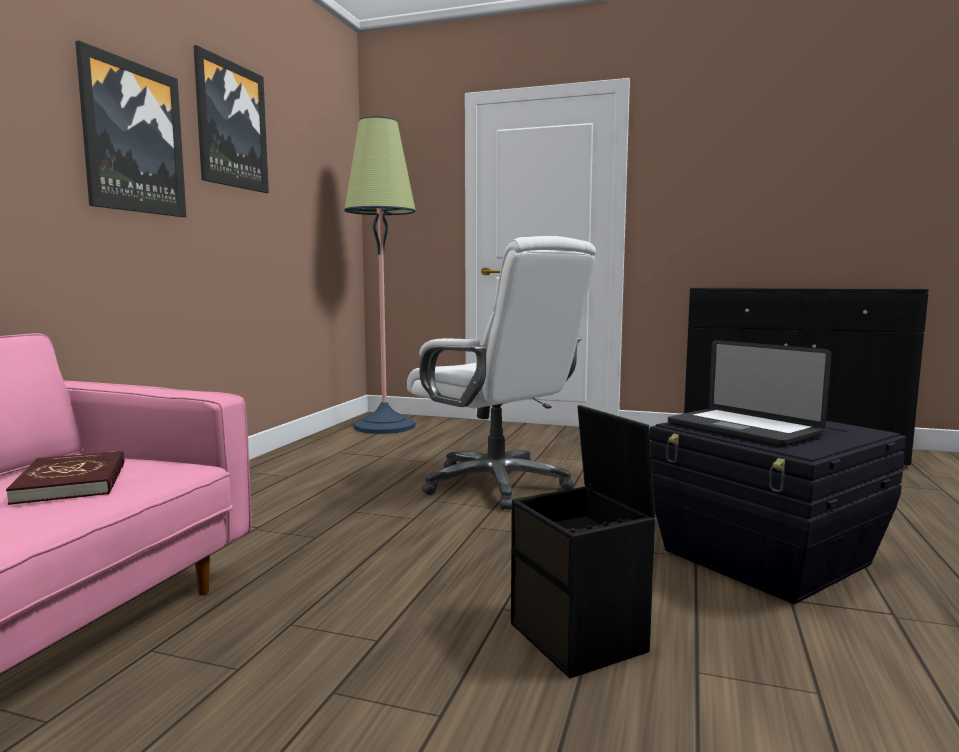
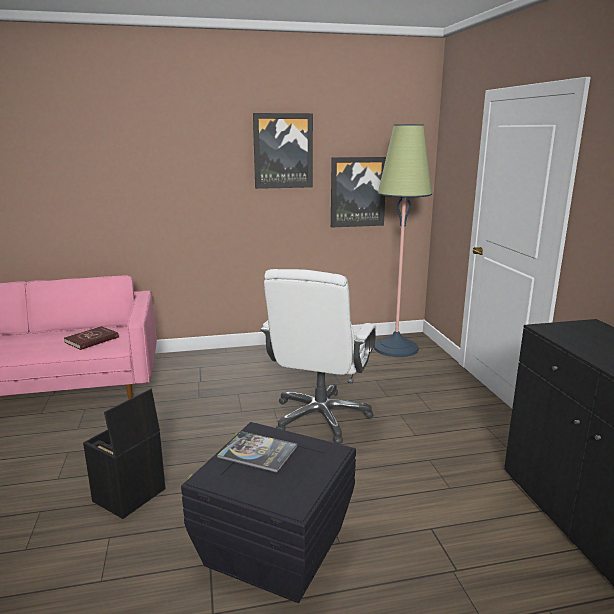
camera: 60 degrees right, 10 degrees up
(133, 138) = (208, 175): picture -> picture (357, 192)
(742, 429) = (258, 452): laptop -> book

